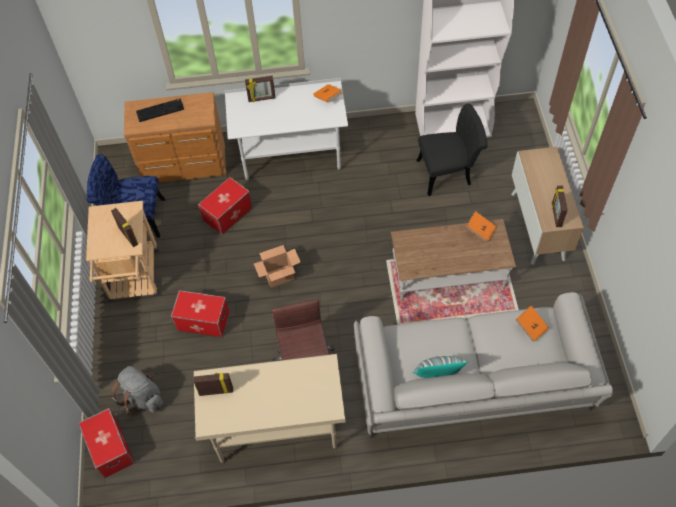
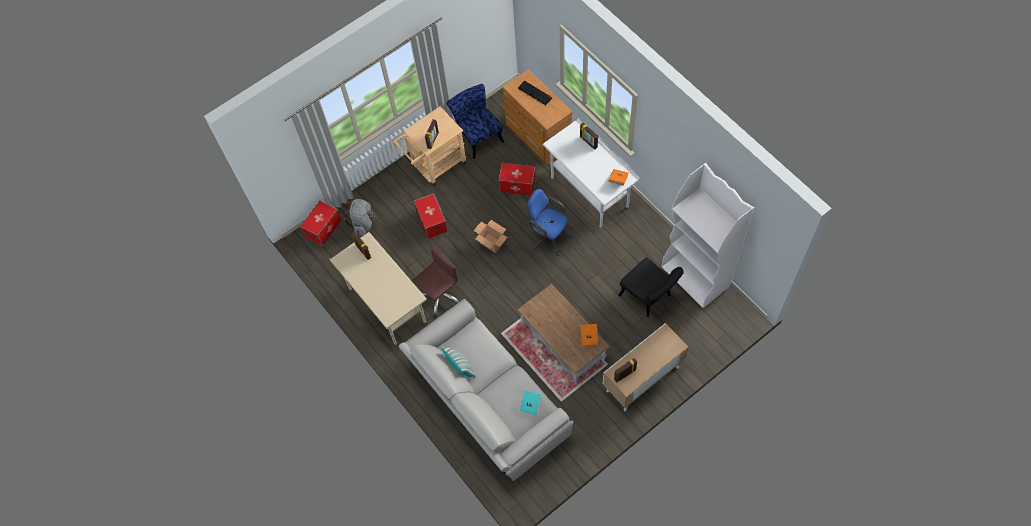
camera: 60 degrees right, 5 degrees up
(313, 219) = (548, 236): none -> blue office chair
(531, 327) = (530, 404): orange book -> turquoise book

